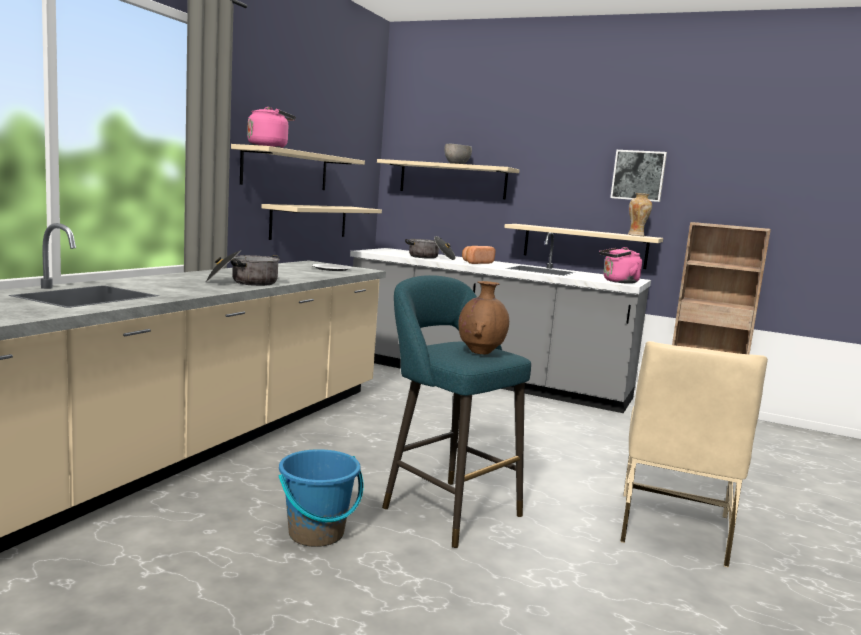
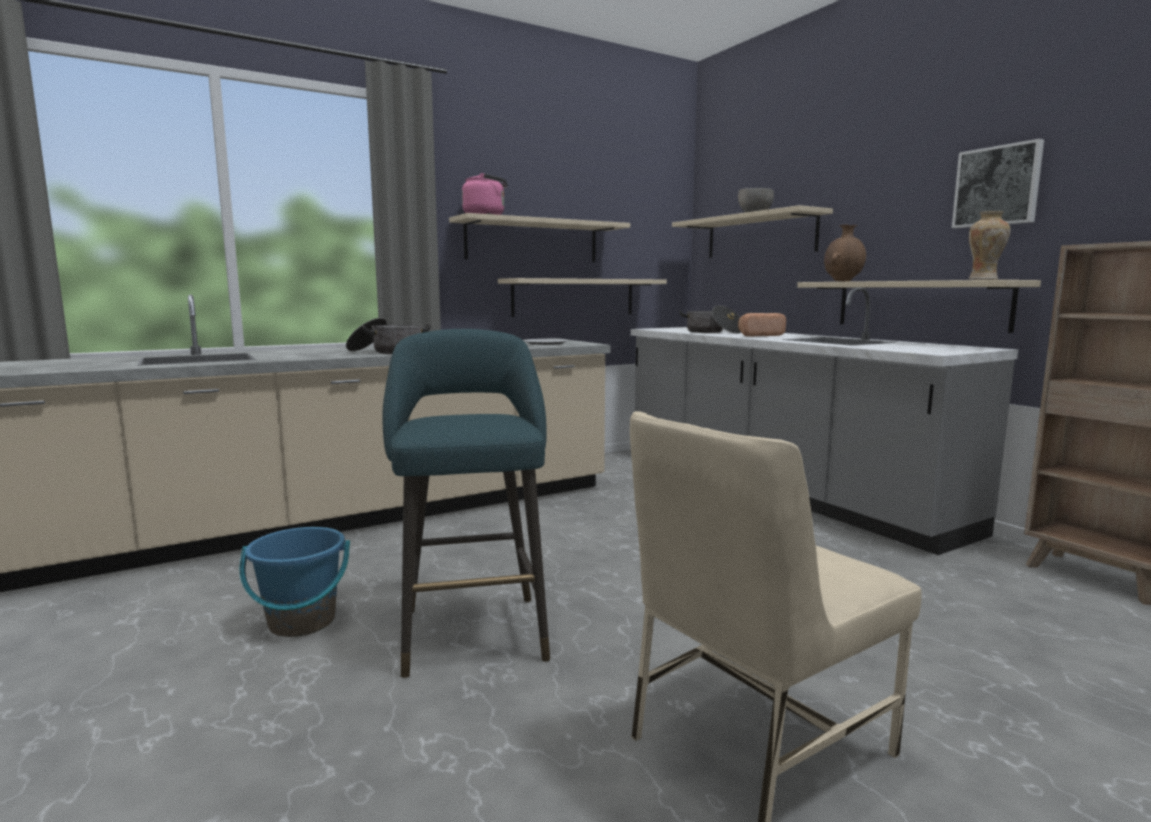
camera: 35 degrees right, 0 degrees up
(480, 352) = (468, 424): brown vase -> brown vase (843, 281)
(618, 282) = (926, 350): pink kettle -> none

